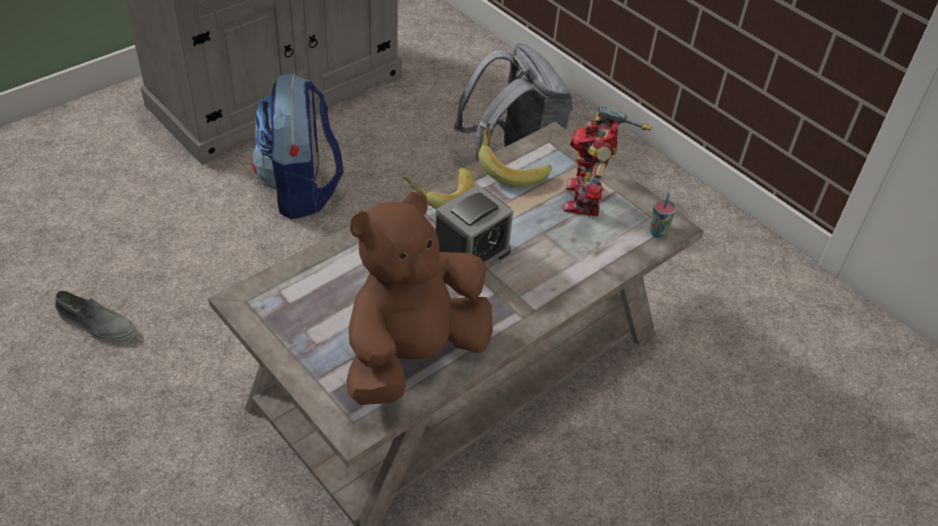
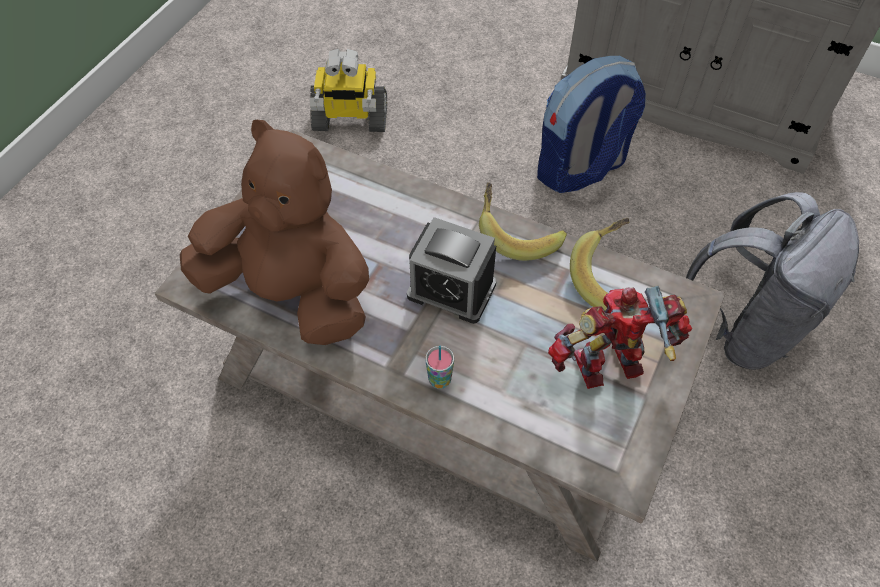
camera: 70 degrees right, 10 degrees up
(96, 324) = (349, 119): grey shoe -> toy robot
(657, 233) = (602, 463): cup -> cup (439, 380)

